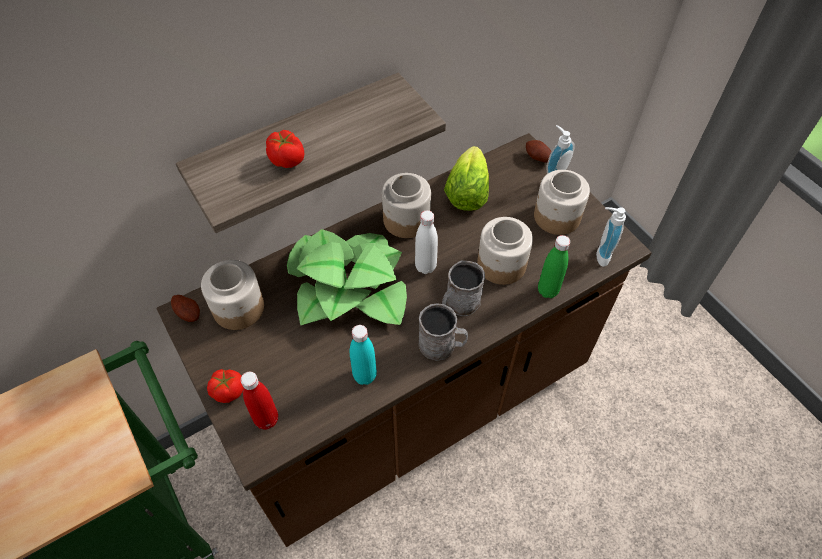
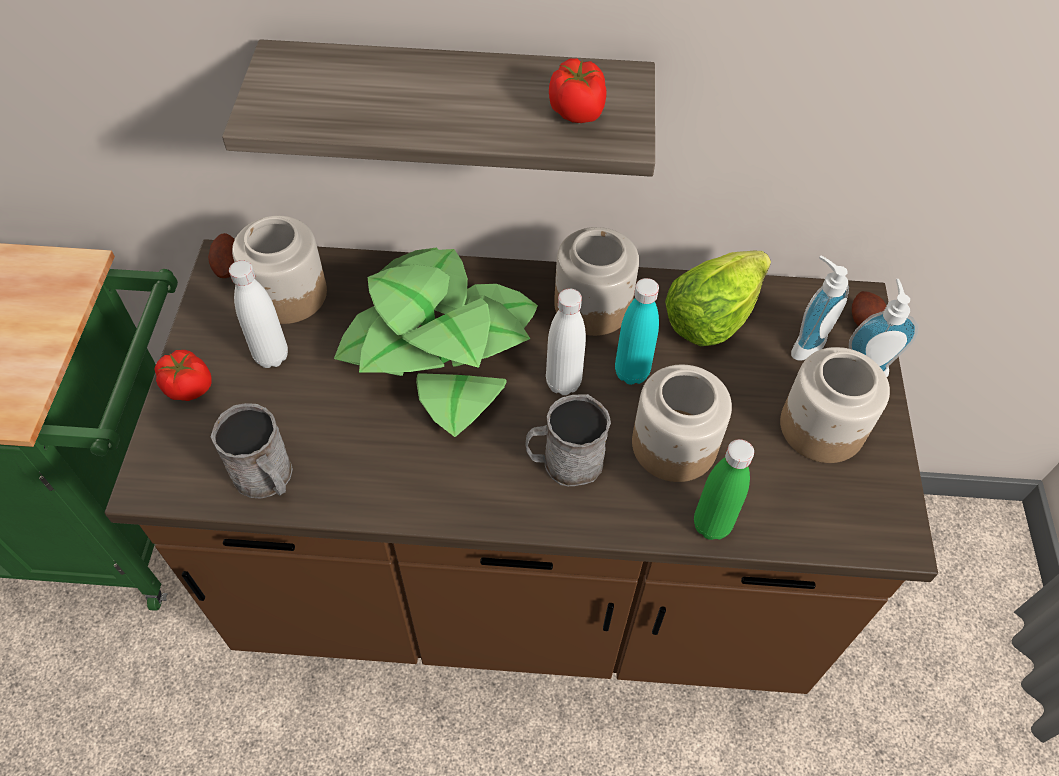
camera: 35 degrees right, 0 degrees up
(260, 346) = (271, 356): none -> white bottle
(266, 419) = (199, 450): red bottle -> none
(287, 160) = (389, 103): tomato -> tomato (577, 112)
(365, 375) = (358, 475): turquoise bottle -> turquoise bottle (631, 372)
(442, 345) = (491, 502): grey mug -> grey mug (267, 478)
(600, 254) = (843, 524): soap dispenser -> soap dispenser (804, 343)

